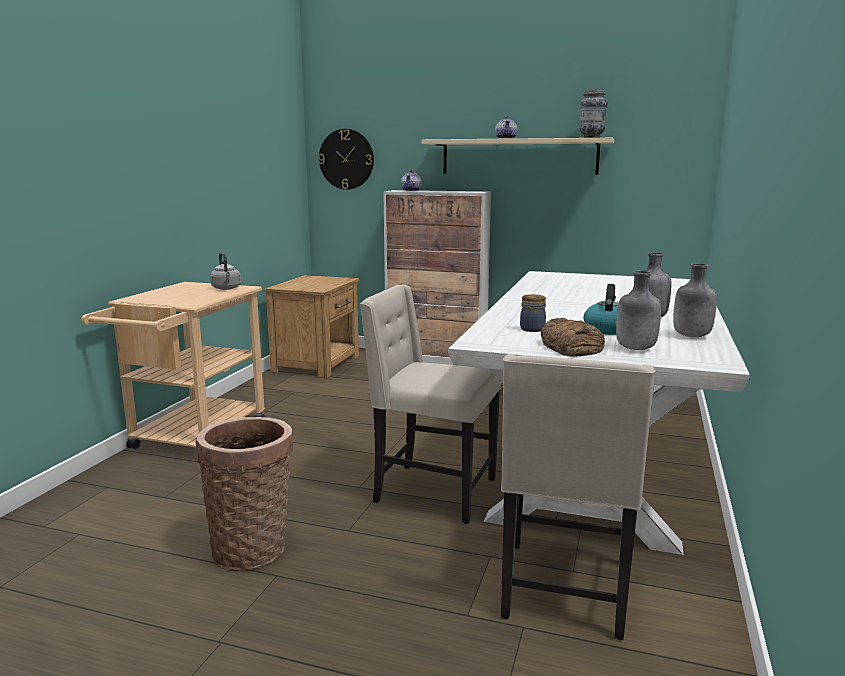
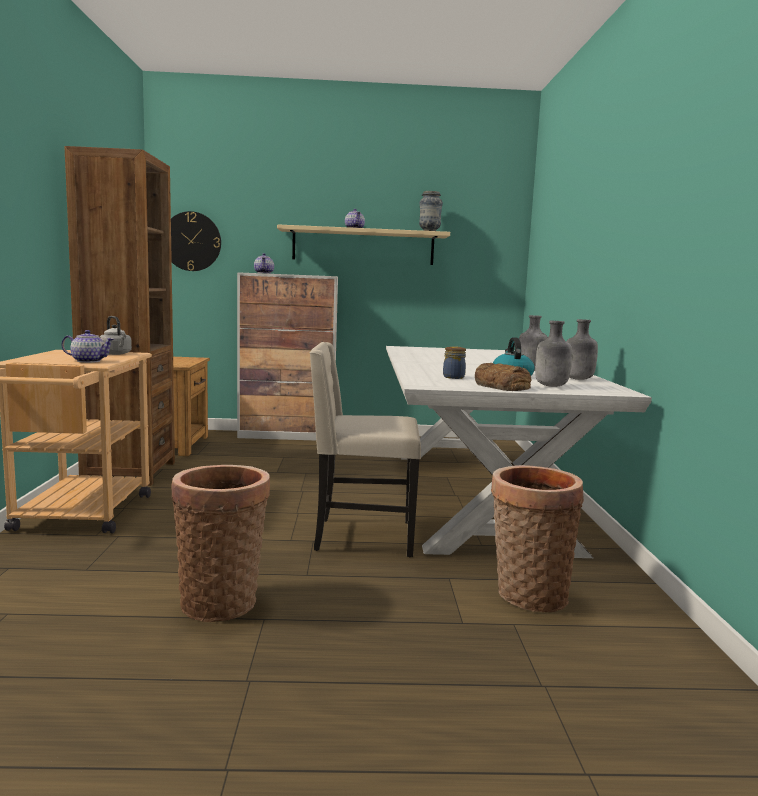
camera: 20 degrees left, 5 degrees down
(187, 300) = (88, 361): none -> teapot
(263, 393) = (129, 472): none -> brown bookcase
(565, 591) = (527, 594): beige chair -> basket

